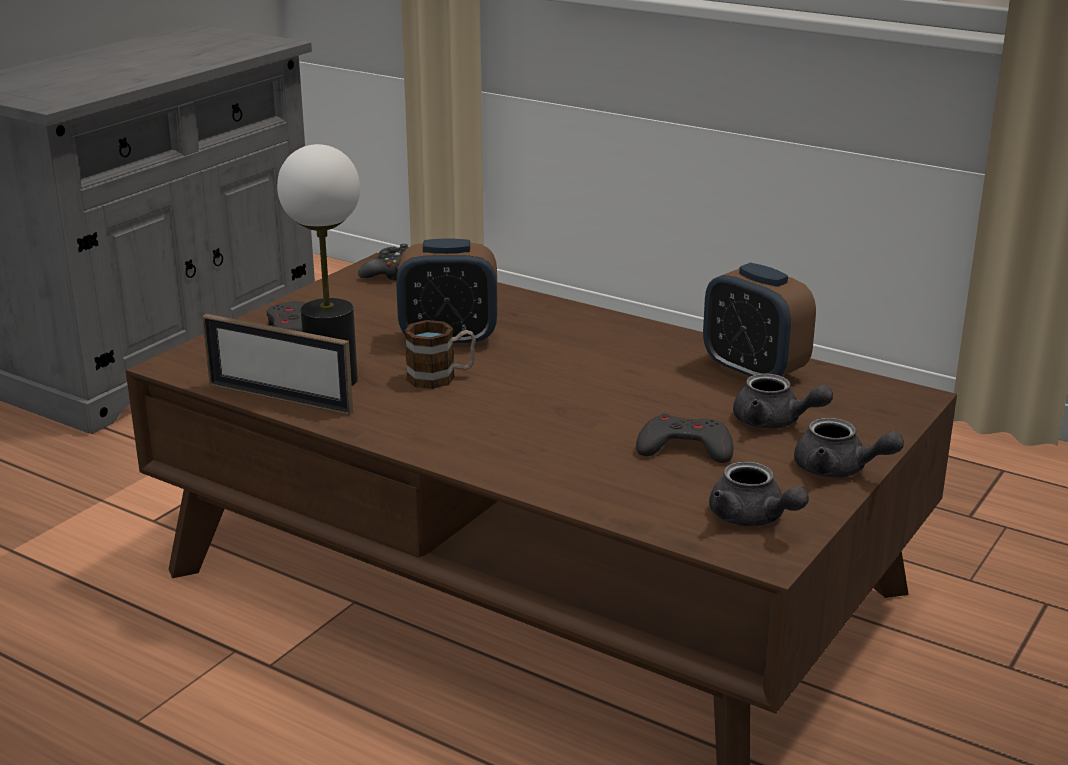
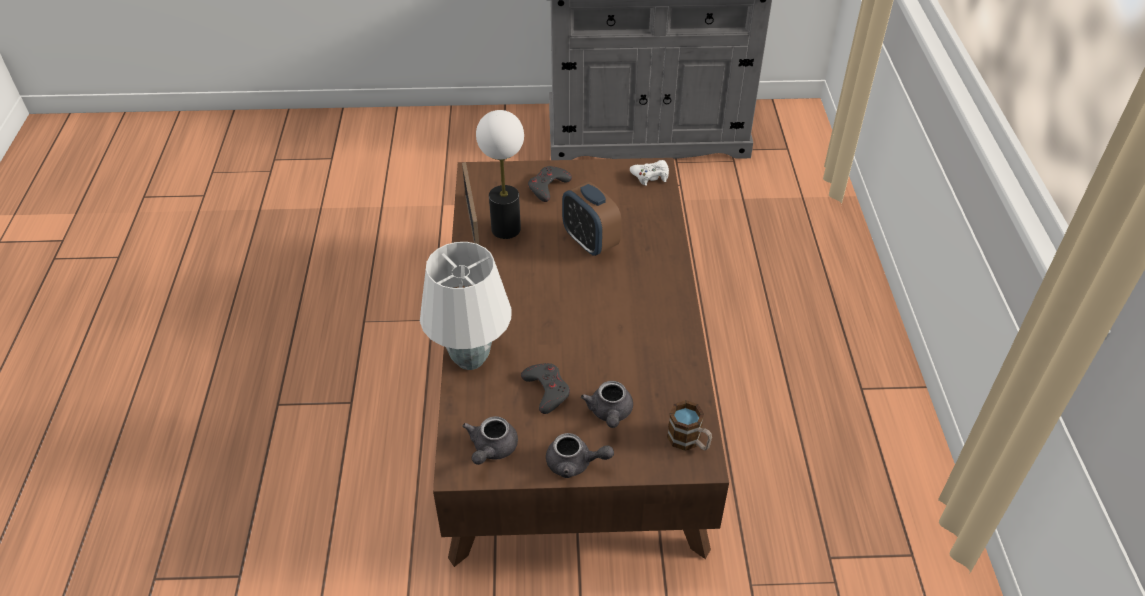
camera: 55 degrees right, 20 degrees up
(388, 272) = (650, 176): black game controller -> white game controller
(441, 377) = (544, 263): mug -> mug (689, 441)
(559, 482) = (471, 360): none -> white table lamp
(754, 371) = (669, 377): alarm clock -> none
(839, 470) = (575, 464): grey teapot -> grey teapot turned 75 degrees counterclockwise

